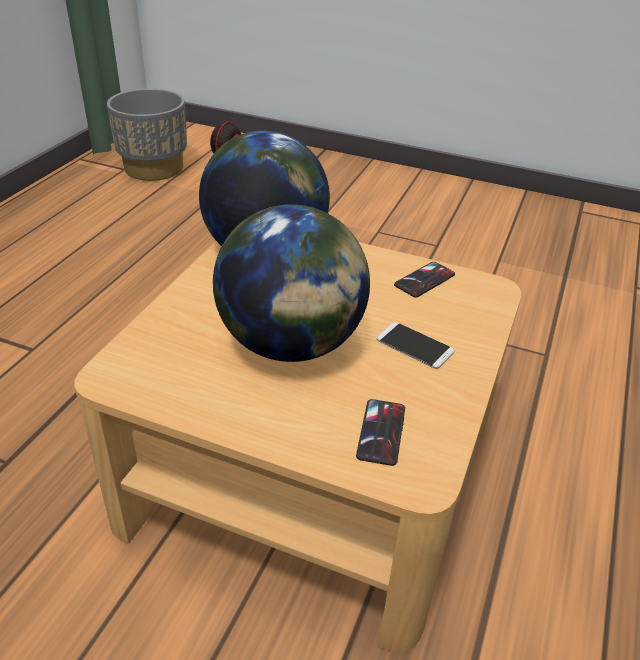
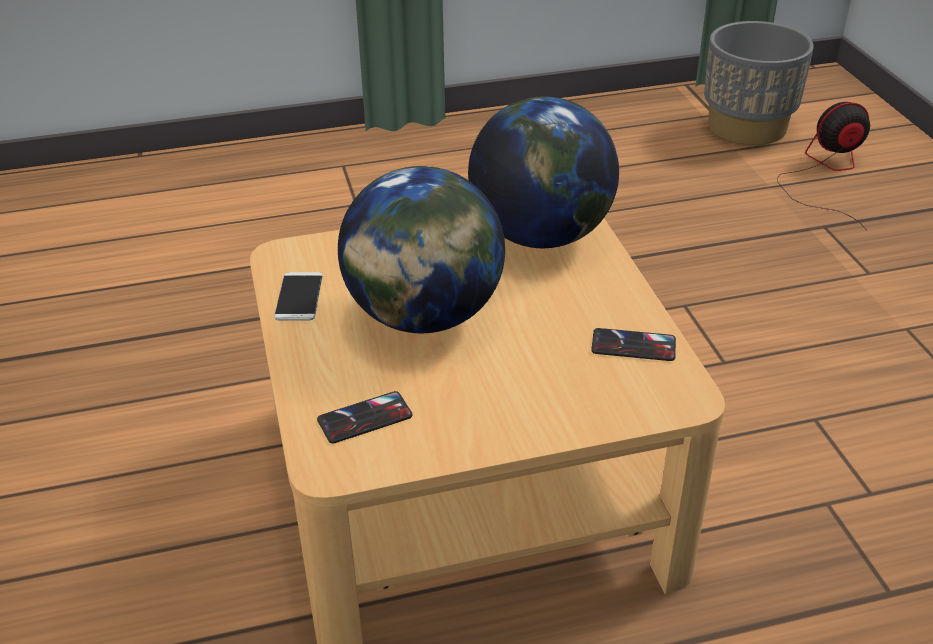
camera: 55 degrees right, 0 degrees up
(414, 346) = (511, 386): phone -> phone (299, 297)

